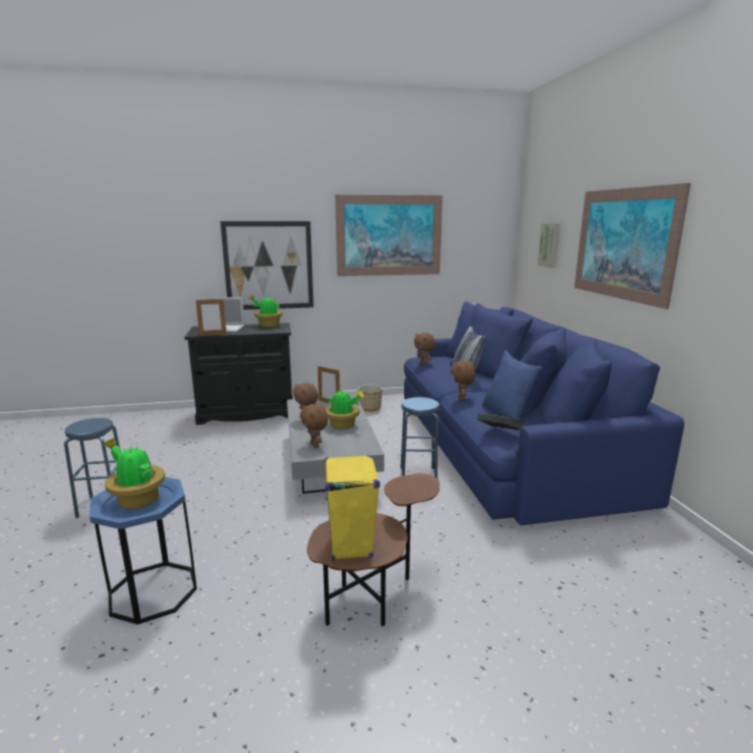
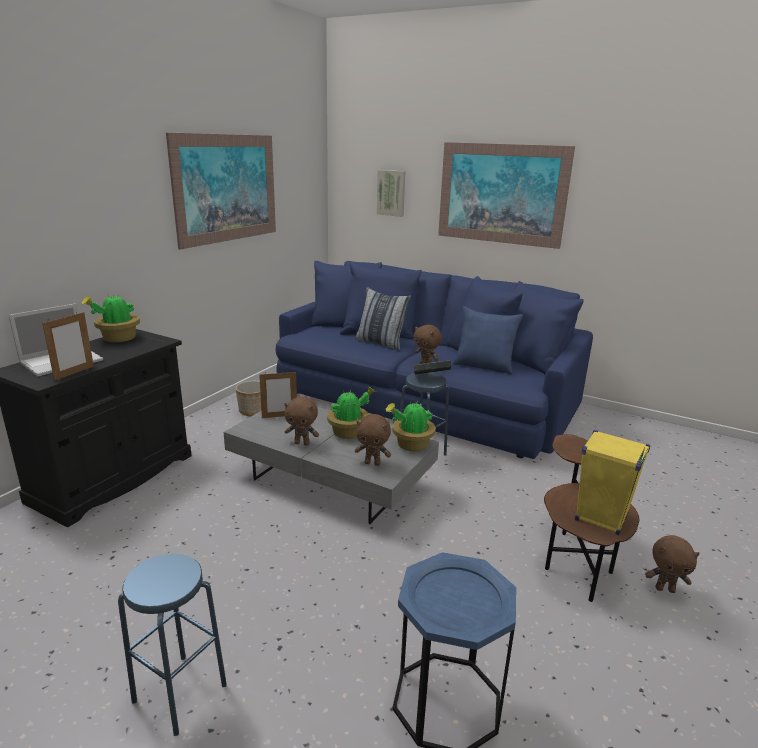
camera: 50 degrees left, 5 degrees up
(137, 500) = (452, 598): potted plant -> potted plant (411, 445)
(268, 266) = (91, 246): picture -> none
(424, 364) = (315, 340): brown plush toy -> brown plush toy (665, 589)
(499, 433) = (514, 383): book -> book (431, 378)

